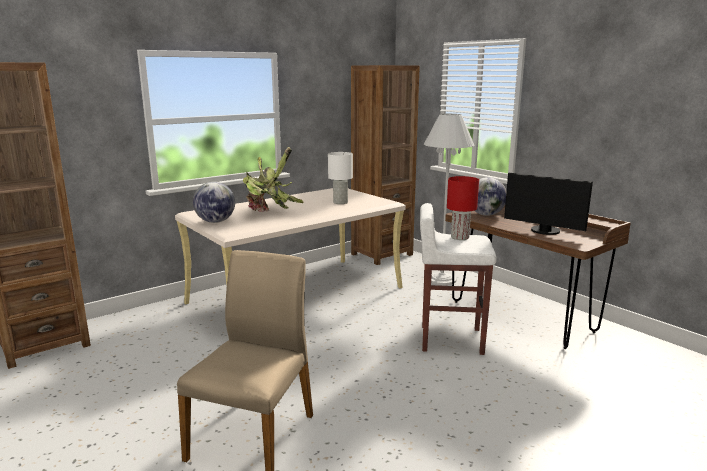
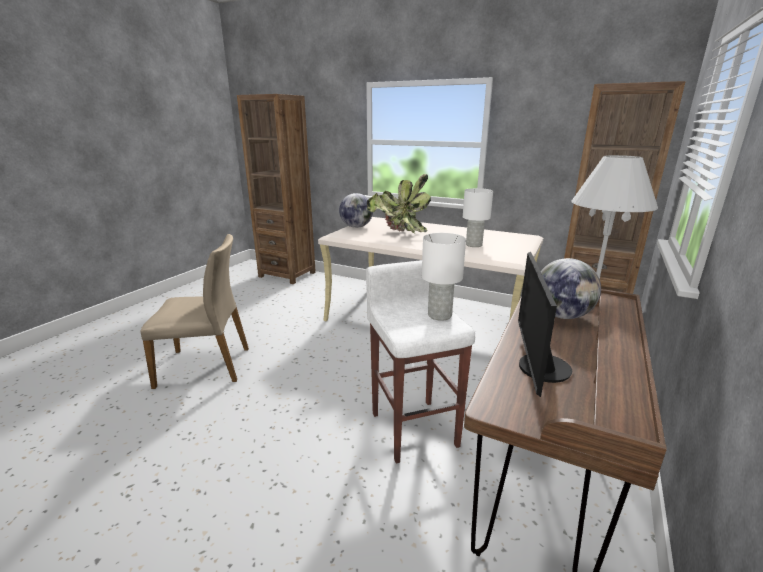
camera: 65 degrees right, 5 degrees up
(460, 237) = (439, 315): red table lamp -> white table lamp

